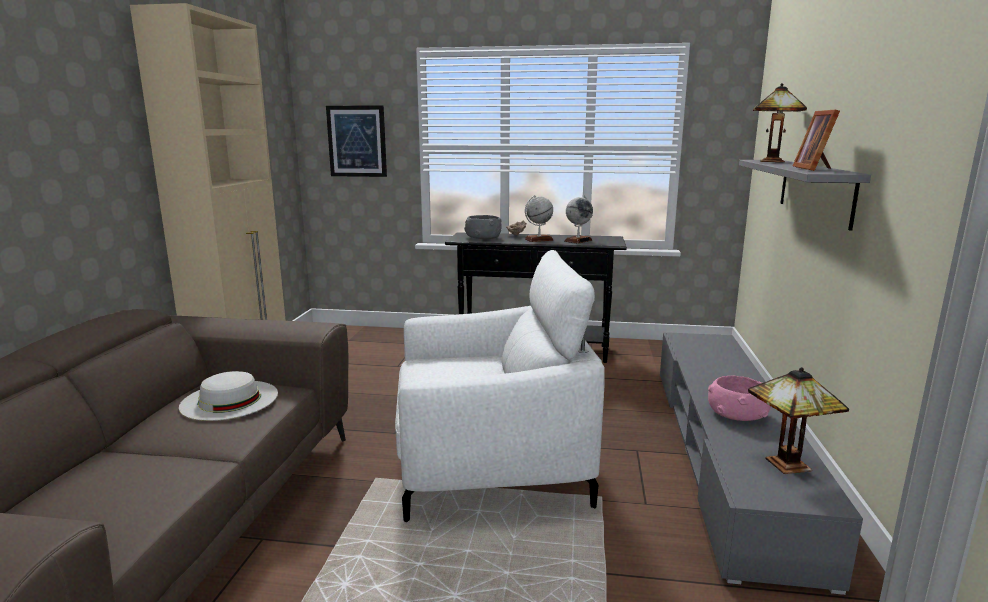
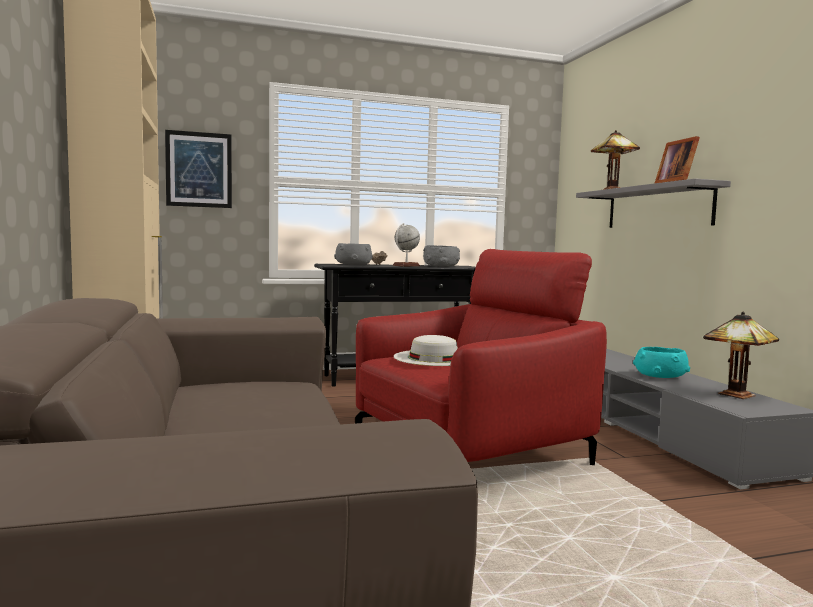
camera: 25 degrees left, 10 degrees down
(229, 399) = (249, 389): white hat -> white hat (434, 358)
(489, 463) = (468, 452): white armchair -> red armchair
(578, 240) = (441, 266): globe -> grey bowl
(736, 414) = (660, 376): pink bowl -> turquoise bowl

